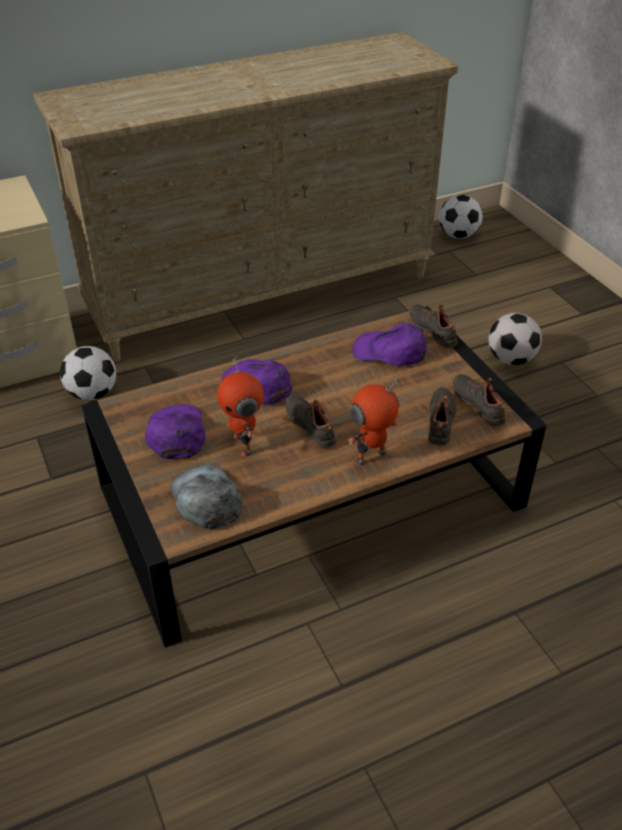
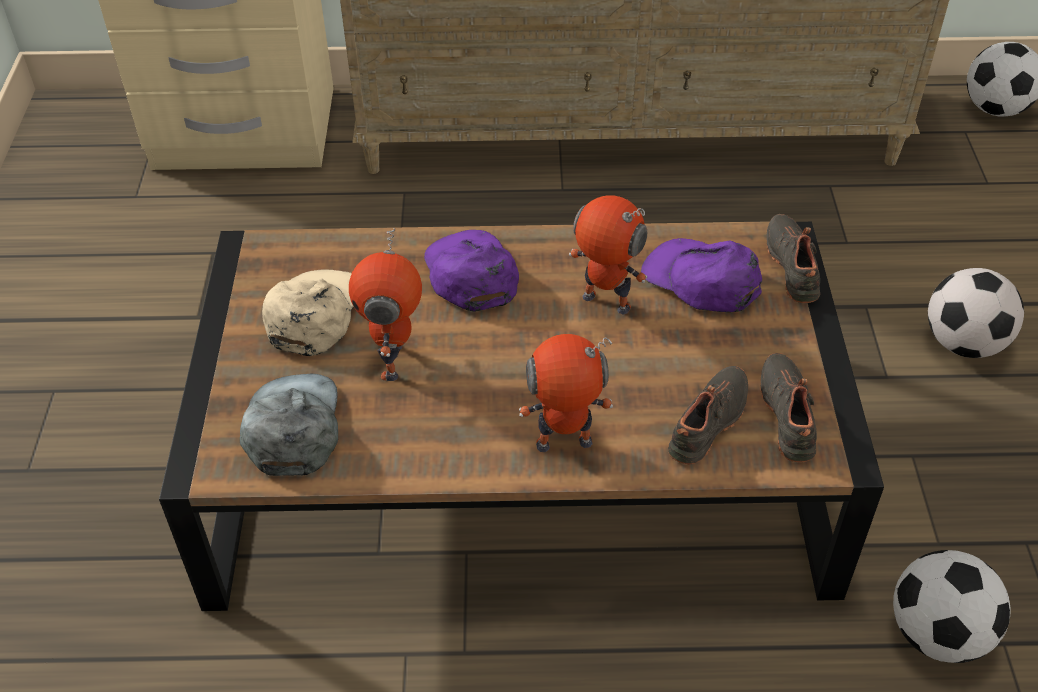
camera: 25 degrees right, 5 degrees up
(93, 394) = (315, 212): football -> football (937, 634)
(176, 433) = (313, 313): purple cap -> beige cap
(311, 426) = (507, 364): black shoe -> none
(345, 378) = (604, 304): none -> toy robot

